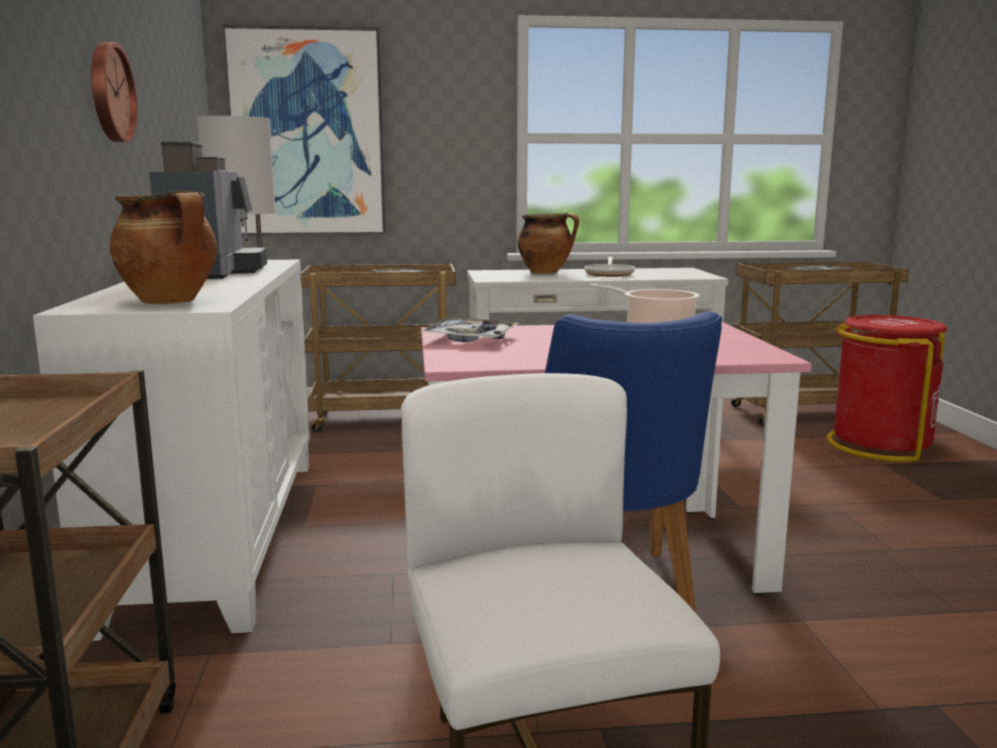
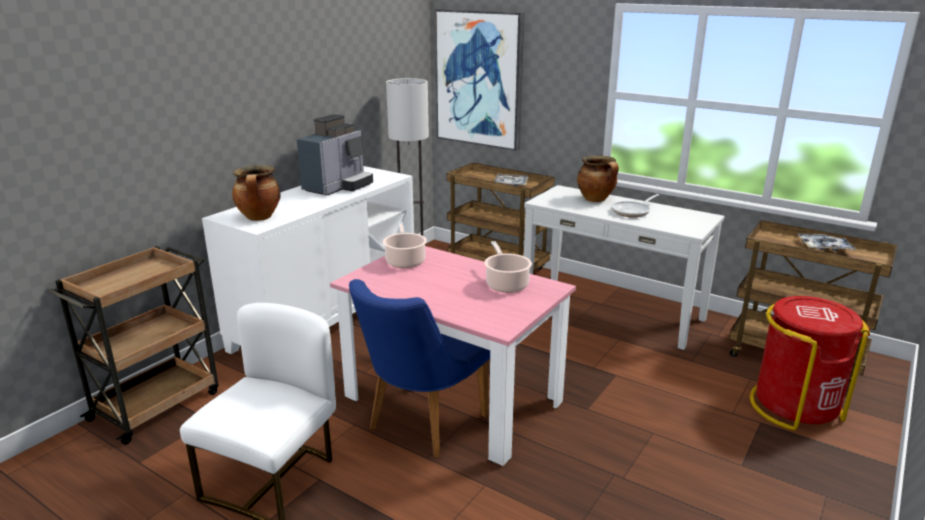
camera: 40 degrees right, 10 degrees up
(109, 93) = (295, 92): wall clock -> none
(470, 339) = (405, 261): tray -> cooking pot

